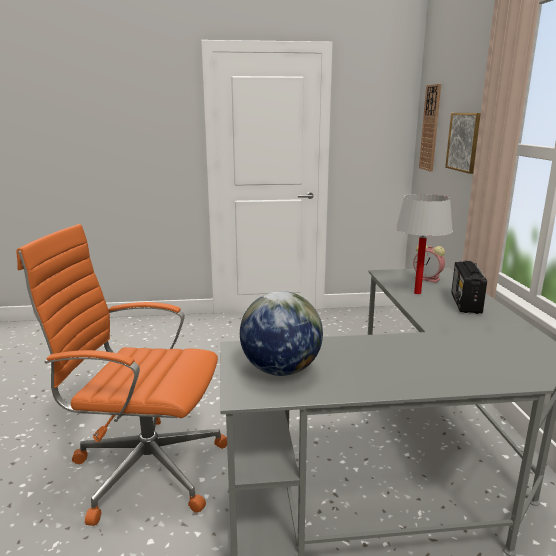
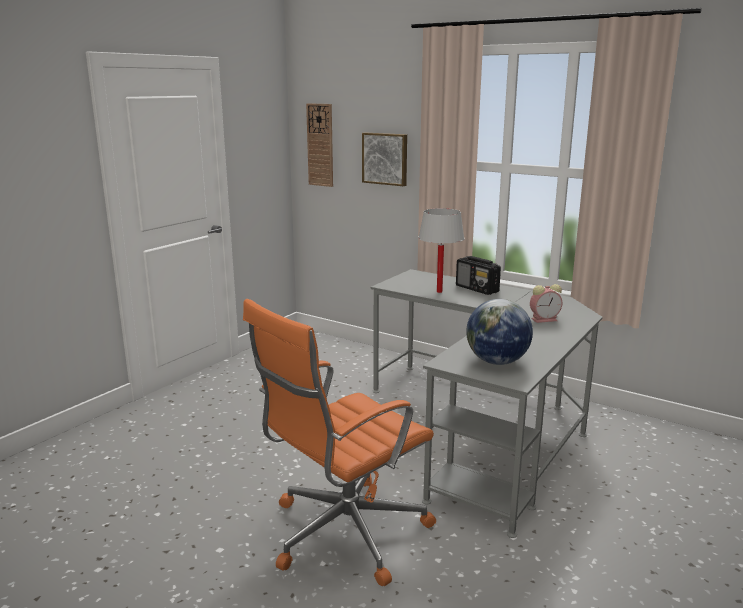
camera: 50 degrees left, 0 degrees up
(428, 279) = (421, 280): alarm clock -> alarm clock (545, 319)

